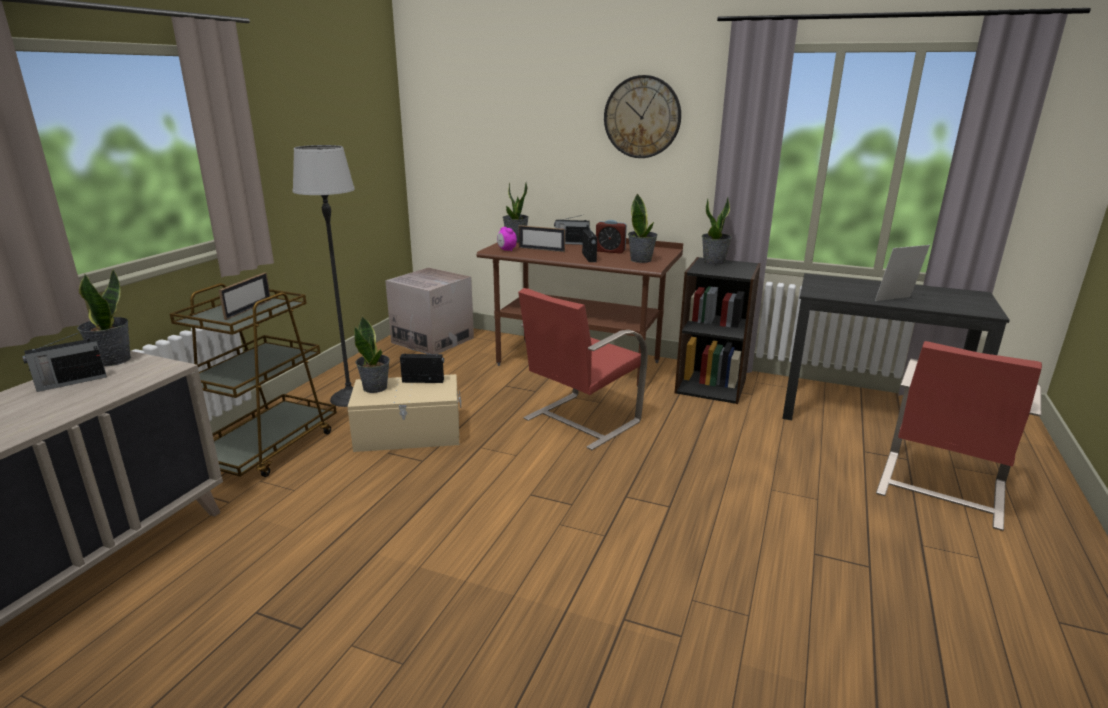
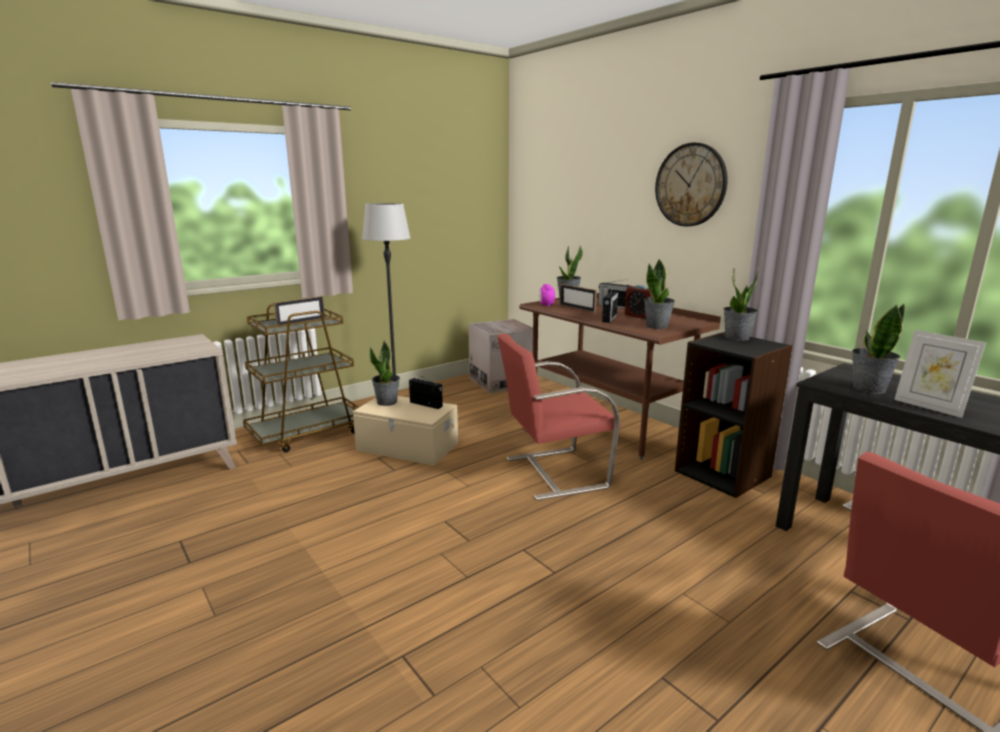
camera: 30 degrees right, 5 degrees down
(70, 382) = (147, 348): radio -> none
(112, 360) = (187, 340): potted plant -> potted plant (868, 388)
(896, 300) = (929, 407): picture frame -> picture frame turned 135 degrees counterclockwise

